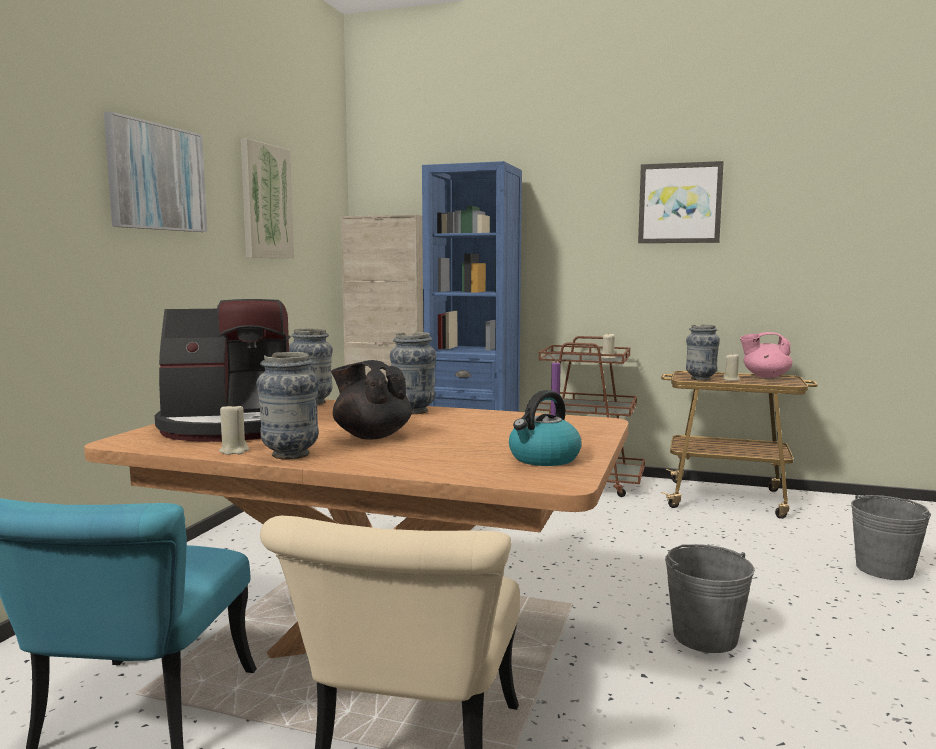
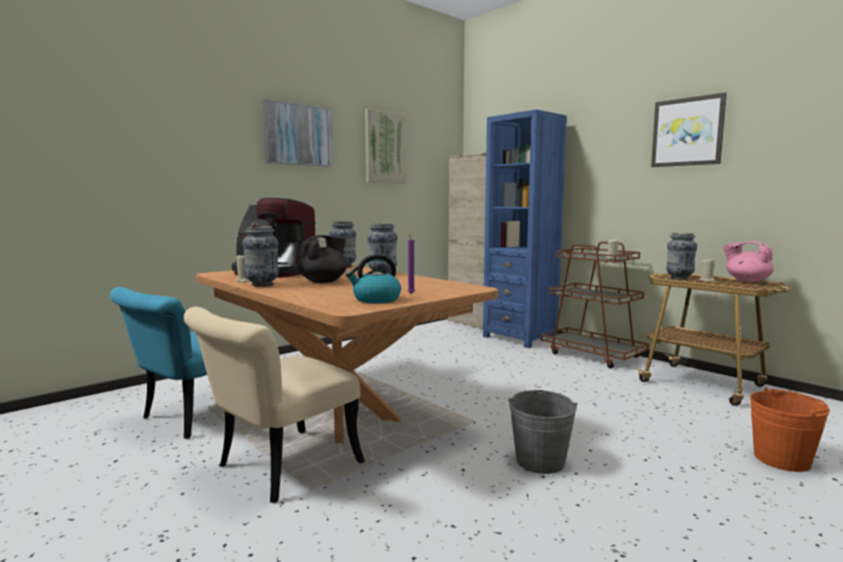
camera: 30 degrees right, 0 degrees up
(371, 436) = (324, 281): black teapot -> black teapot turned 60 degrees clockwise
(884, 569) = (782, 459): grey bucket -> orange bucket

